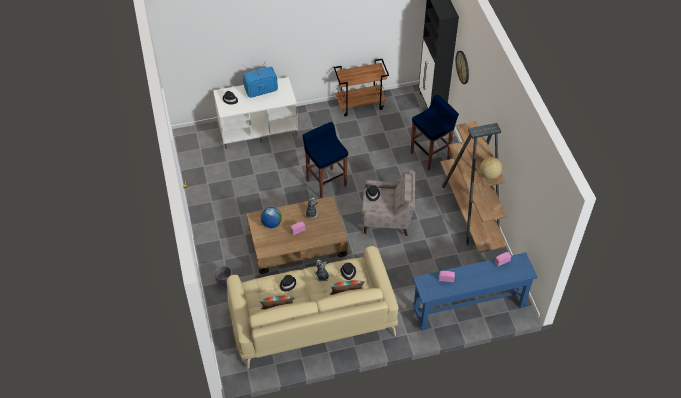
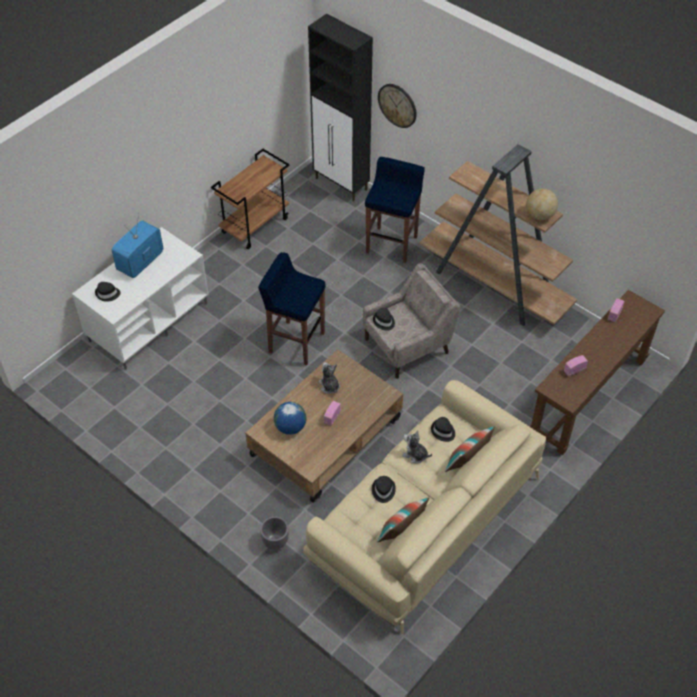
camera: 35 degrees left, 0 degrees up
(468, 307) = (588, 396): blue console table -> brown console table

